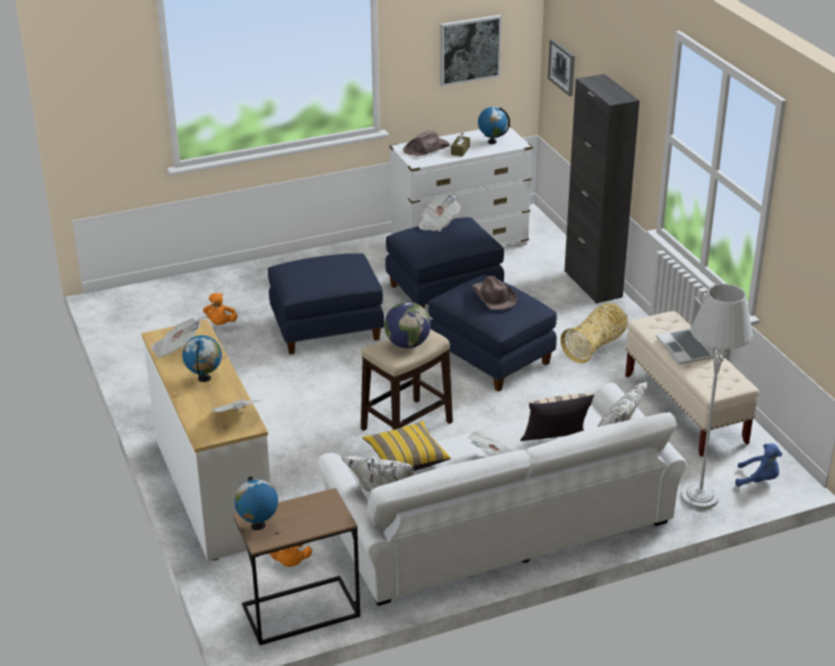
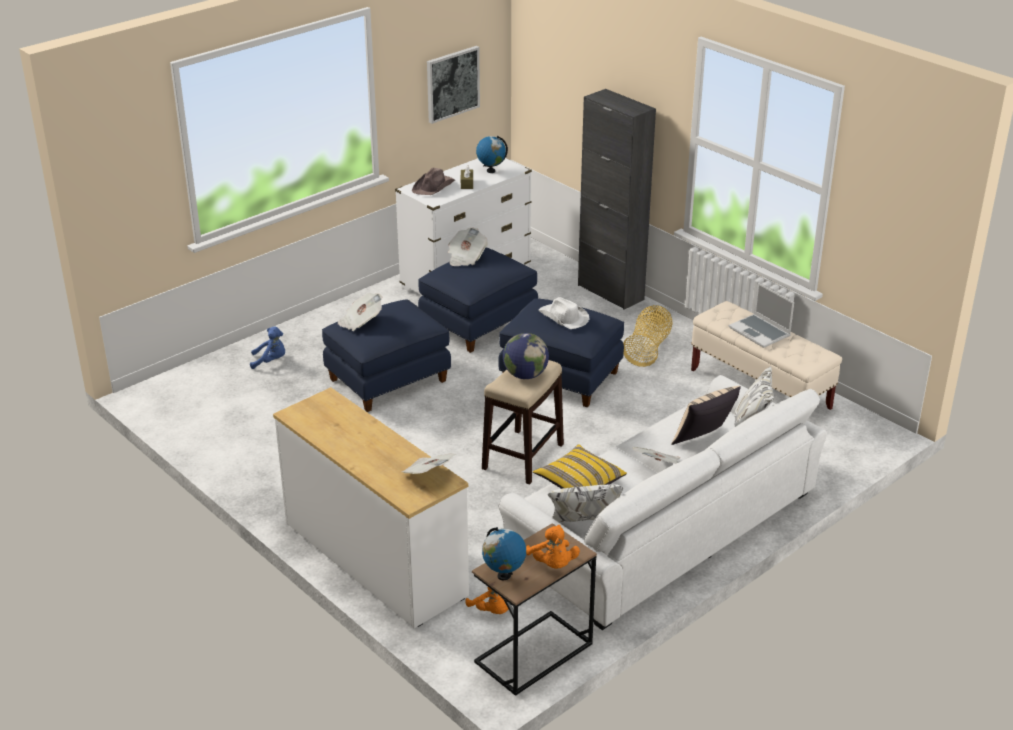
camera: 20 degrees left, 0 degrees up
(176, 349) = (321, 423): newspaper -> newspaper (360, 322)
(204, 378) = (370, 445): globe -> none
(220, 324) = (278, 396): orange plush toy -> orange plush toy (553, 564)
(493, 297) = (563, 317): brown hat -> white hat
(562, 67) = (543, 89): picture -> none
(699, 497) = (820, 465): grey floor lamp -> none
(758, 480) = (859, 439): blue plush toy -> blue plush toy (270, 361)

